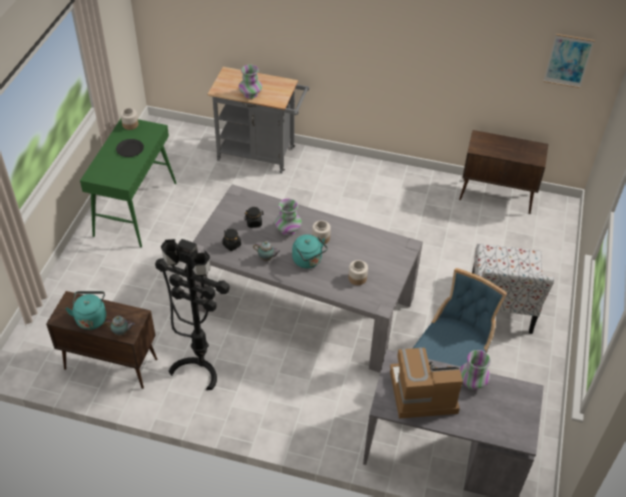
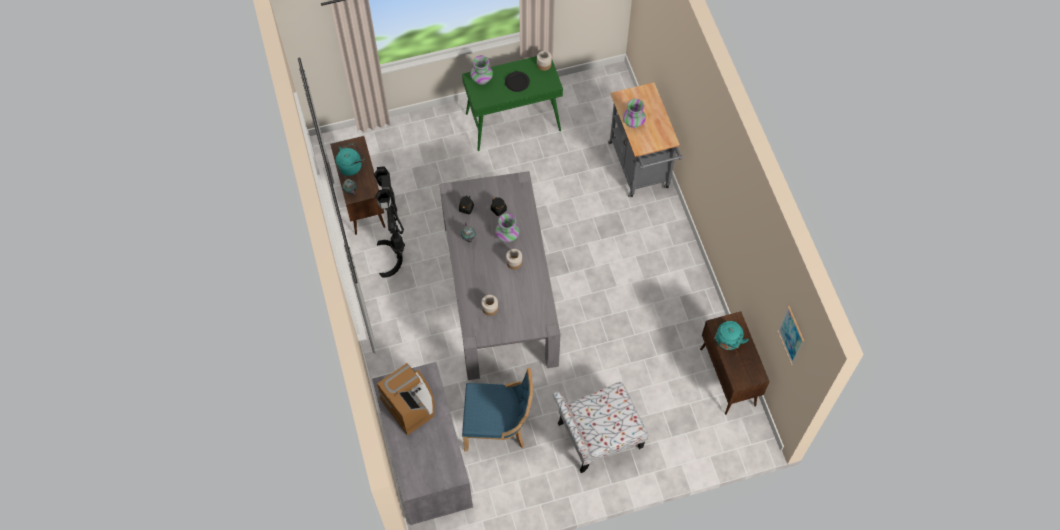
camera: 60 degrees right, 15 degrees up
(308, 261) = (485, 267): turquoise kettle -> turquoise kettle (727, 341)
(472, 382) = (441, 432): vase -> vase (481, 79)

